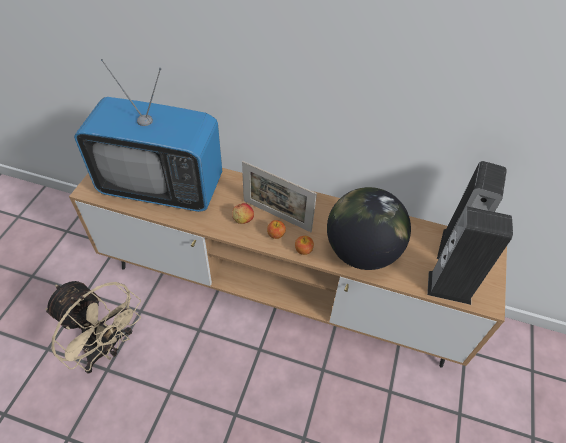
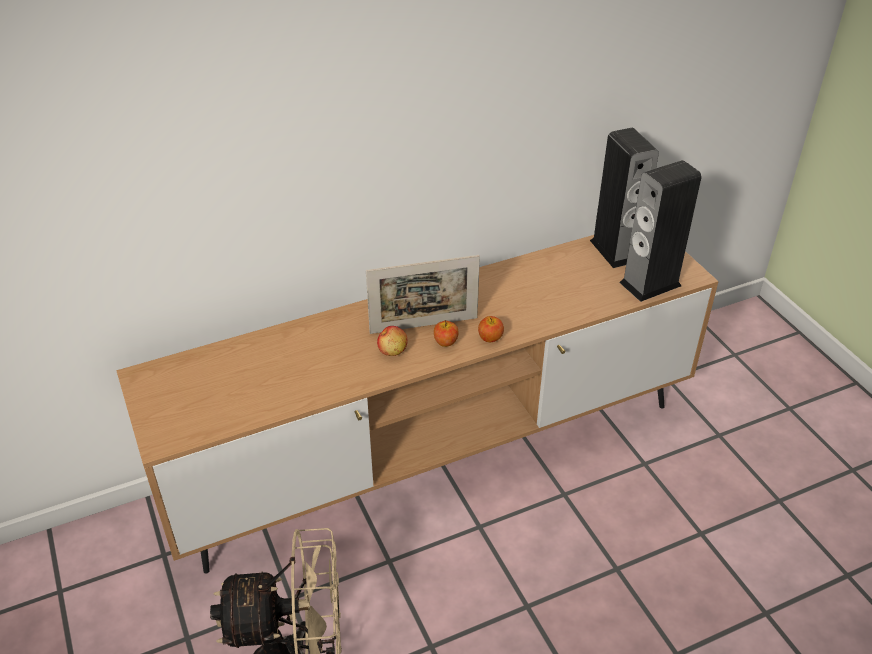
camera: 40 degrees left, 10 degrees down
(162, 187) = (255, 379): television -> none
(361, 252) = (544, 304): globe -> none

